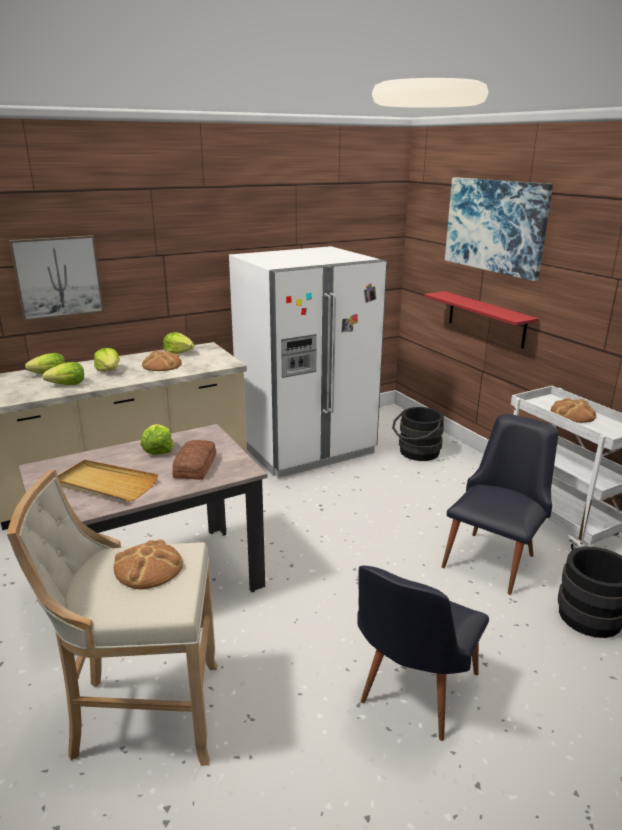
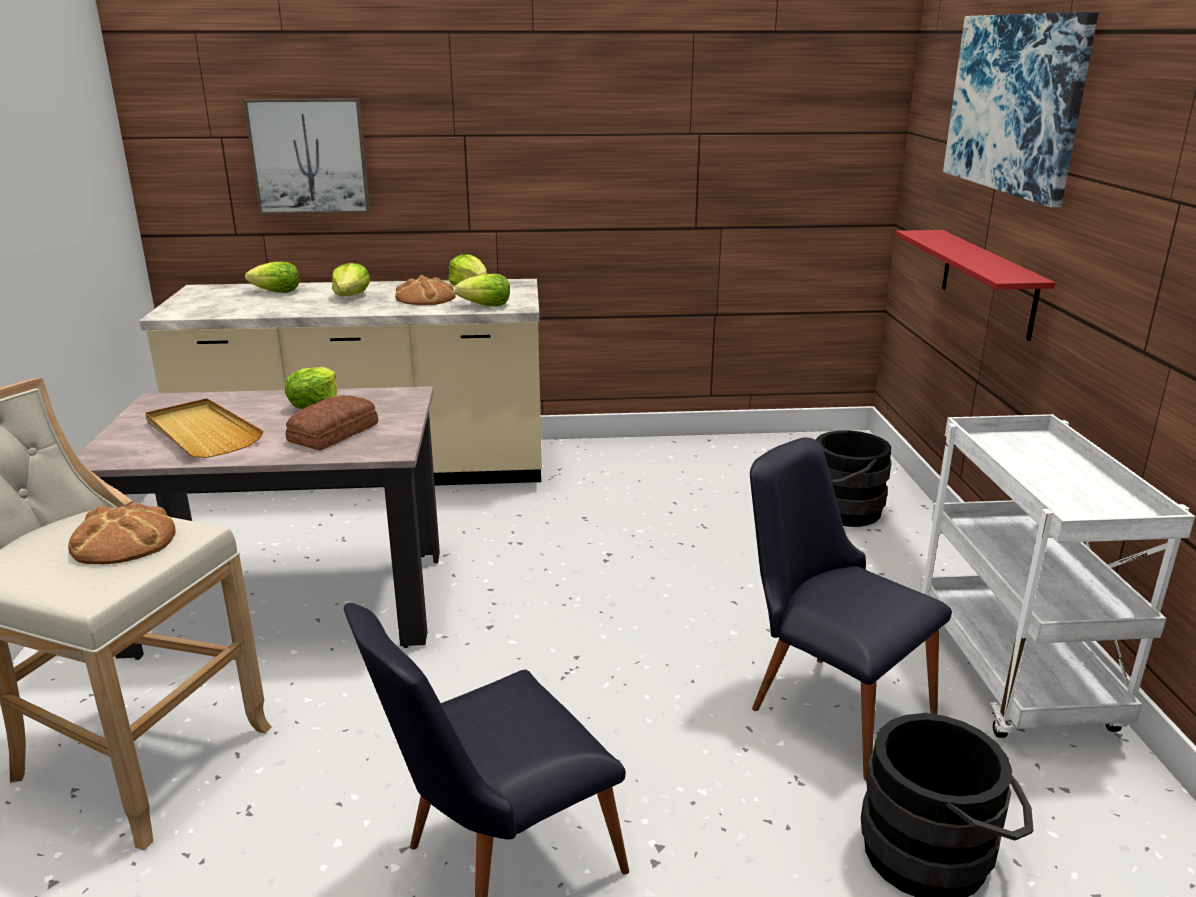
camera: 25 degrees right, 0 degrees up
(67, 384) = (280, 306): lettuce -> lettuce (486, 305)
(305, 448) = (661, 469): white fridge -> none
(494, 557) = (828, 703): black chair -> black chair turned 105 degrees counterclockwise
(573, 414) = (1050, 470): bread -> none

